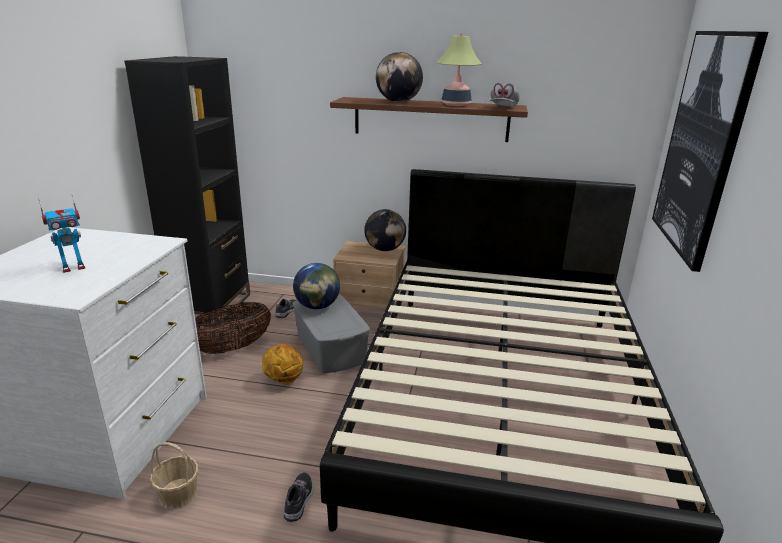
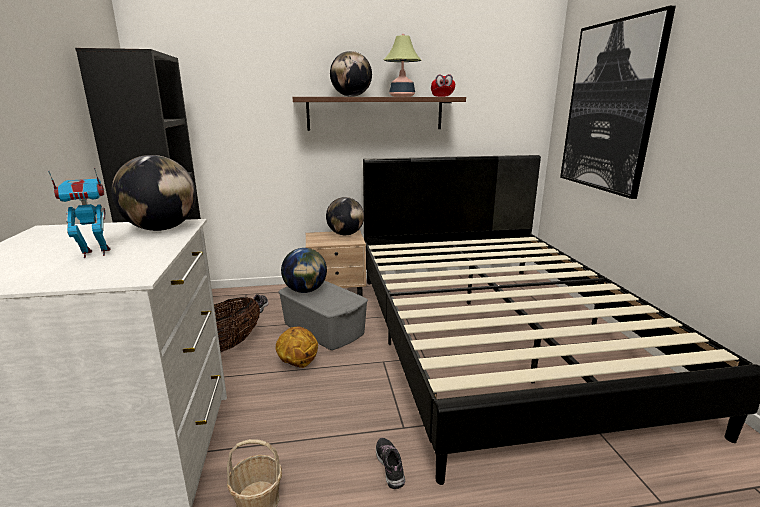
camera: 20 degrees left, 5 degrees down
(73, 267) = (95, 253): toy robot -> toy robot turned 150 degrees counterclockwise
(141, 246) = (162, 229): none -> globe
(503, 108) = (442, 96): grey cap -> red cap

